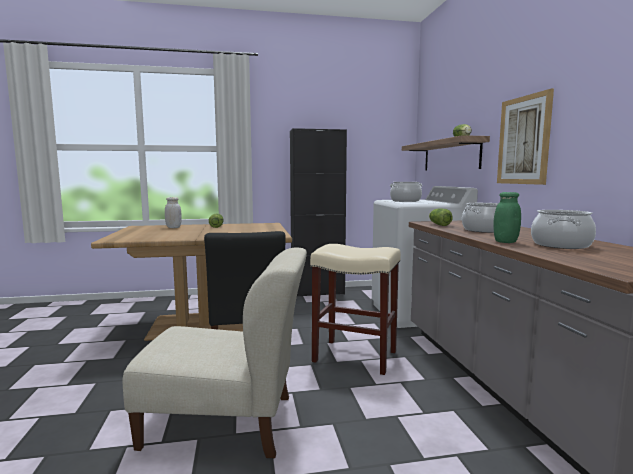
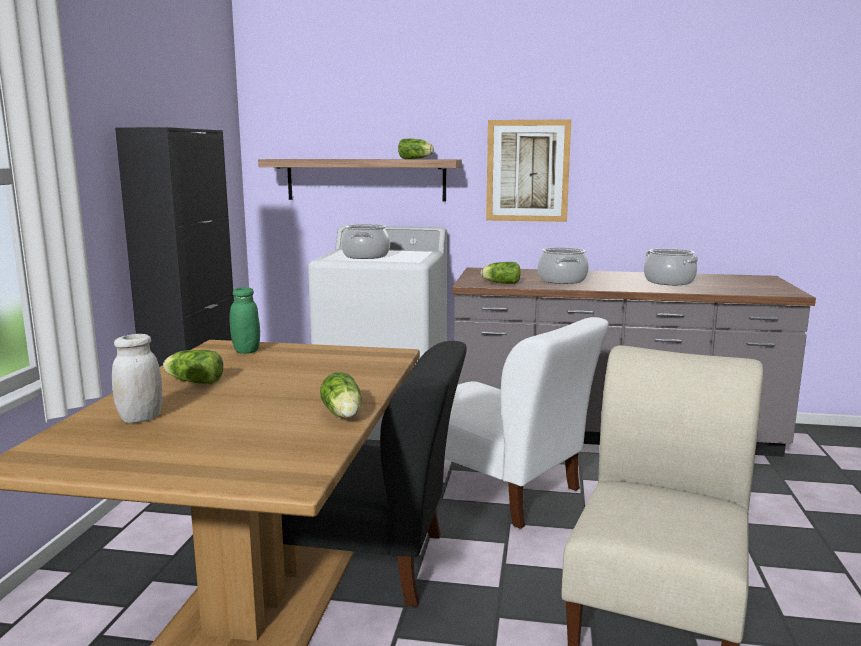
camera: 70 degrees left, 5 degrees up
(179, 238) = (343, 415): none -> lettuce
(353, 356) = (500, 489): beige stool -> white chair
(505, 242) = (646, 288): green jar -> green jar (246, 351)

